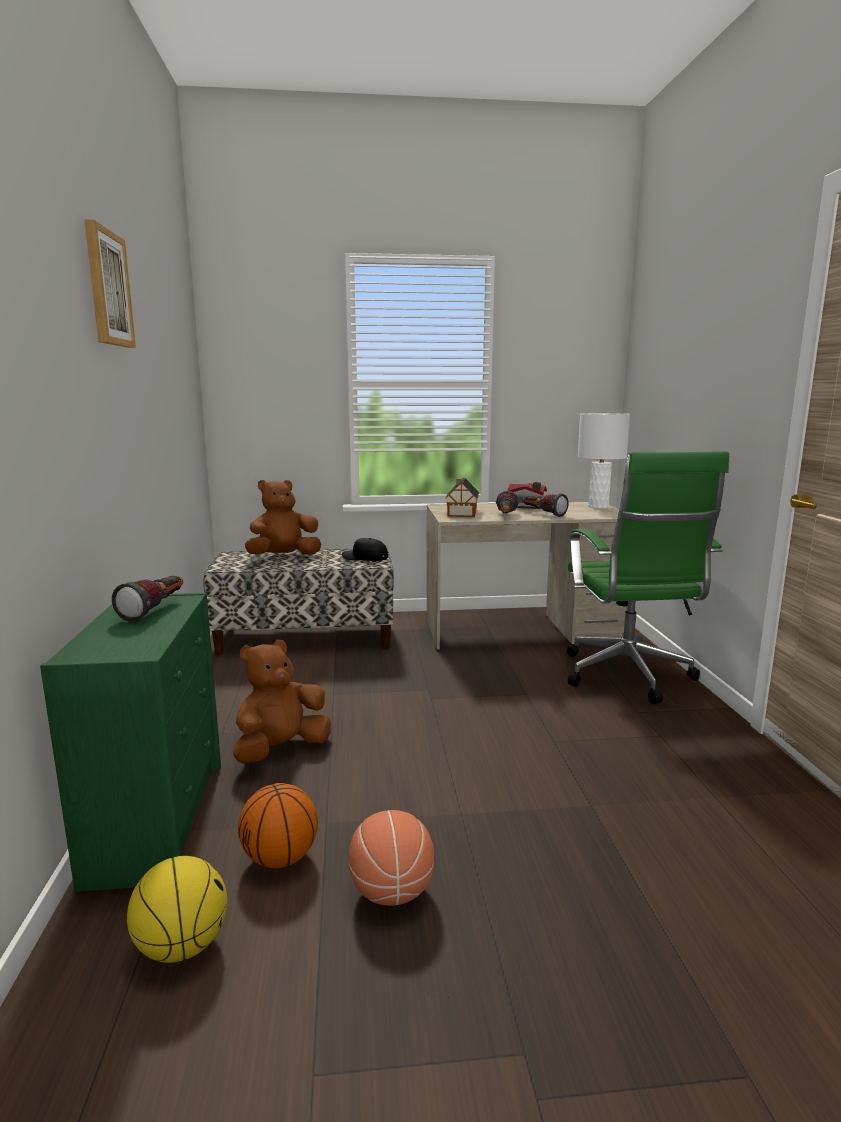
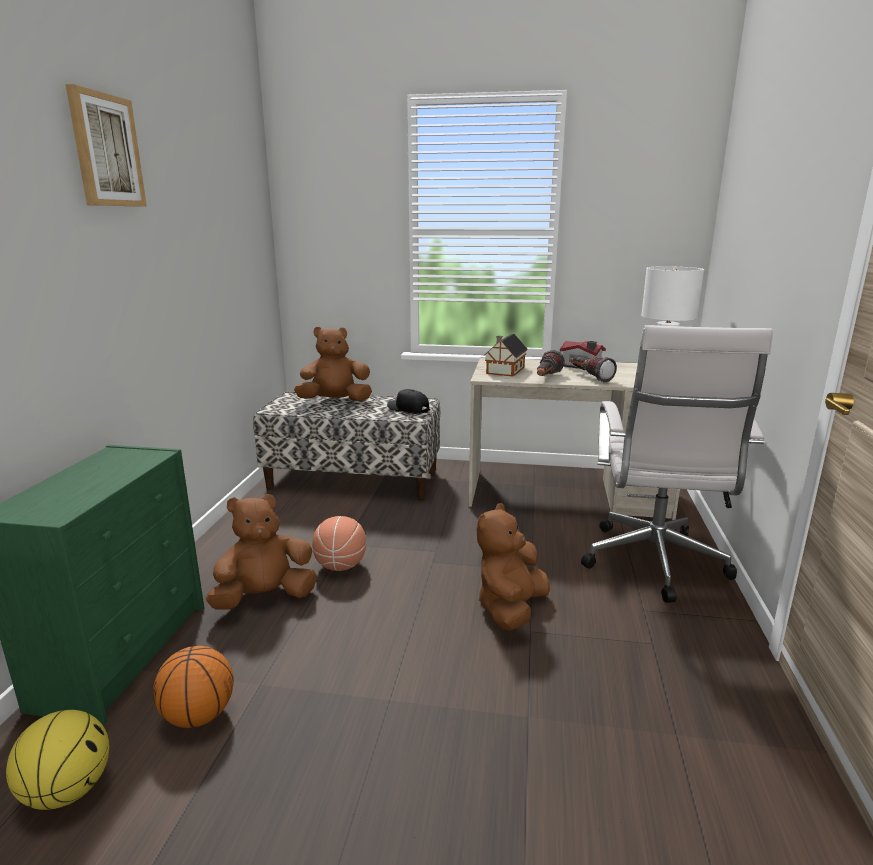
camera: 15 degrees right, 5 degrees up
(156, 610) = (119, 466): flashlight -> none
(391, 891) = (275, 776): basketball -> basketball (340, 566)
(526, 726) = (510, 609): none -> brown plush toy
(628, 677) = (654, 565): green office chair -> white office chair

